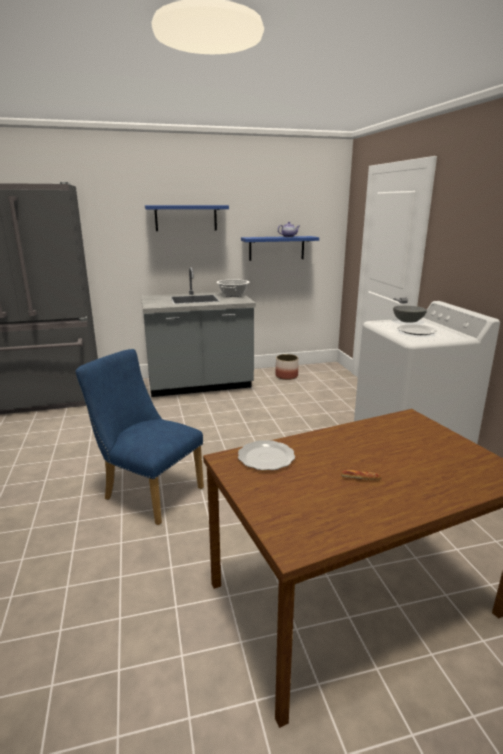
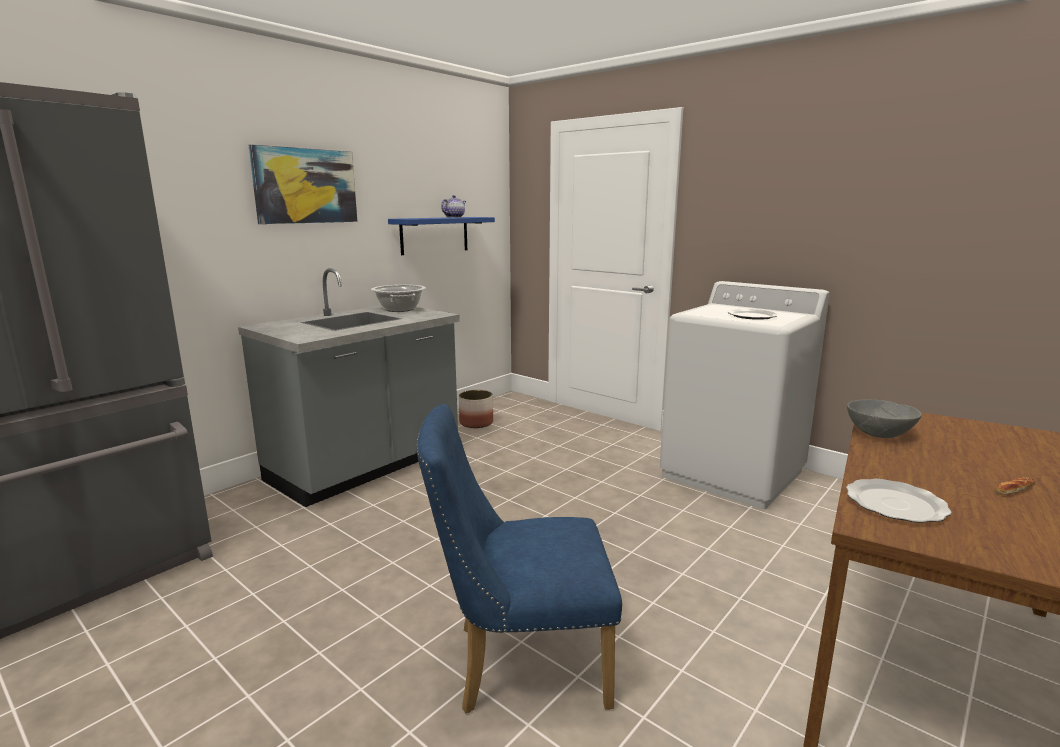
camera: 35 degrees left, 5 degrees down
(186, 218) = (305, 186): blue shelf -> picture
(408, 321) = (712, 308): grey bowl -> grey bowl (879, 433)

